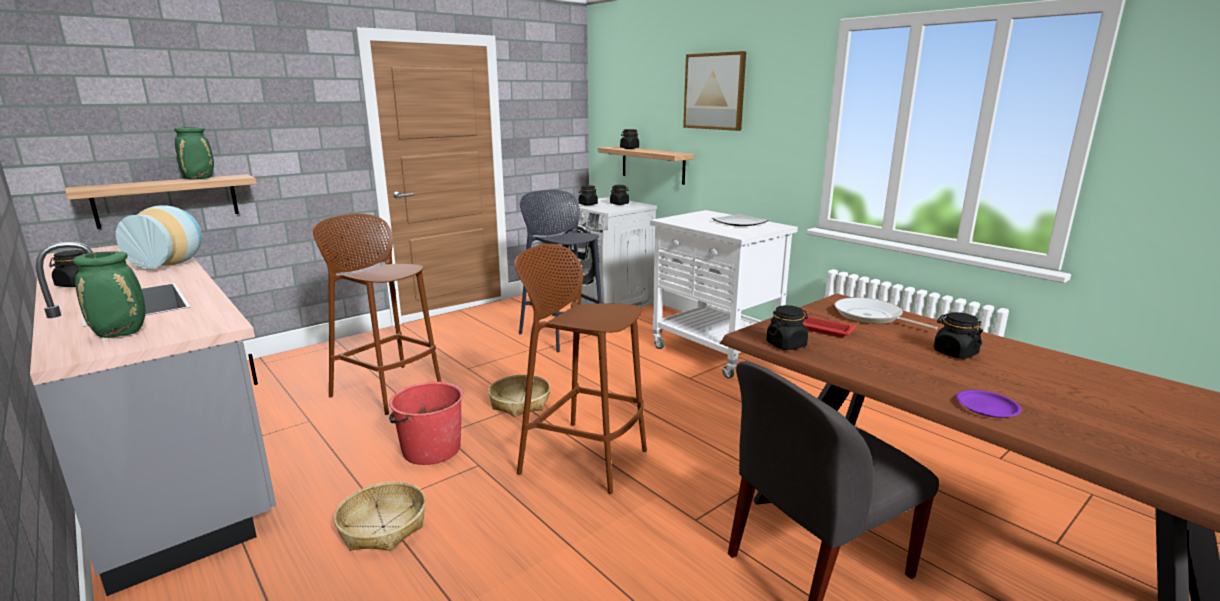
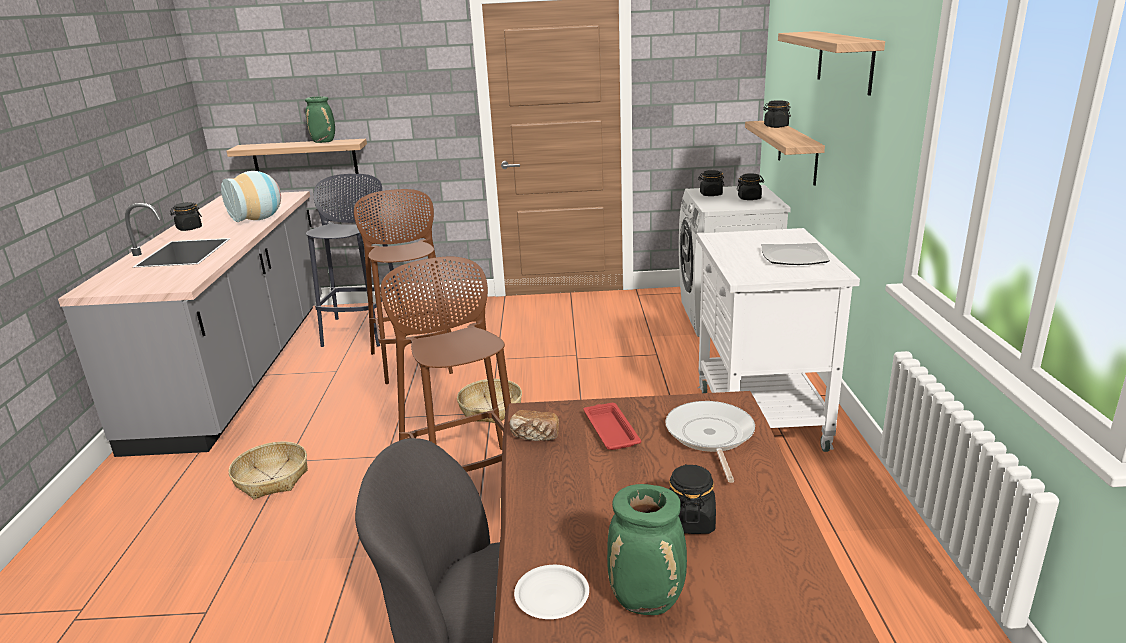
camera: 40 degrees right, 5 degrees up
(122, 333) = (135, 278): green vase -> green vase (648, 601)
(430, 449) = (374, 428): red bucket -> none
(564, 335) = (627, 347): grey stool -> grey stool (362, 331)
(714, 91) = (845, 61): picture -> shelf
(786, 344) = (535, 436): black jar -> bread
(987, 408) = (551, 596): purple plate -> white plate

